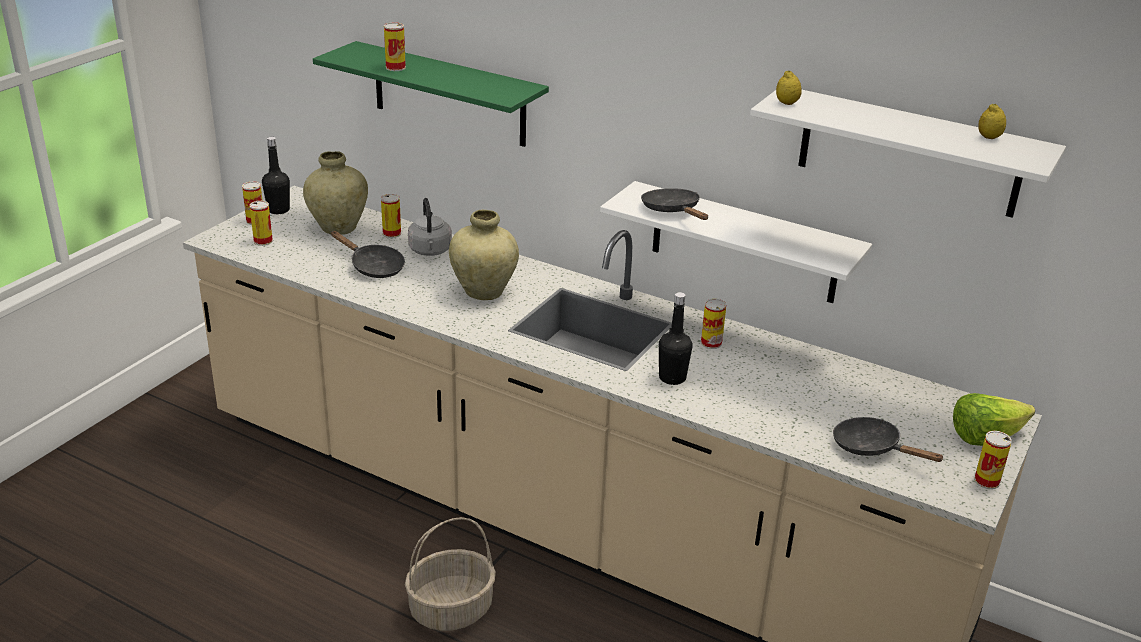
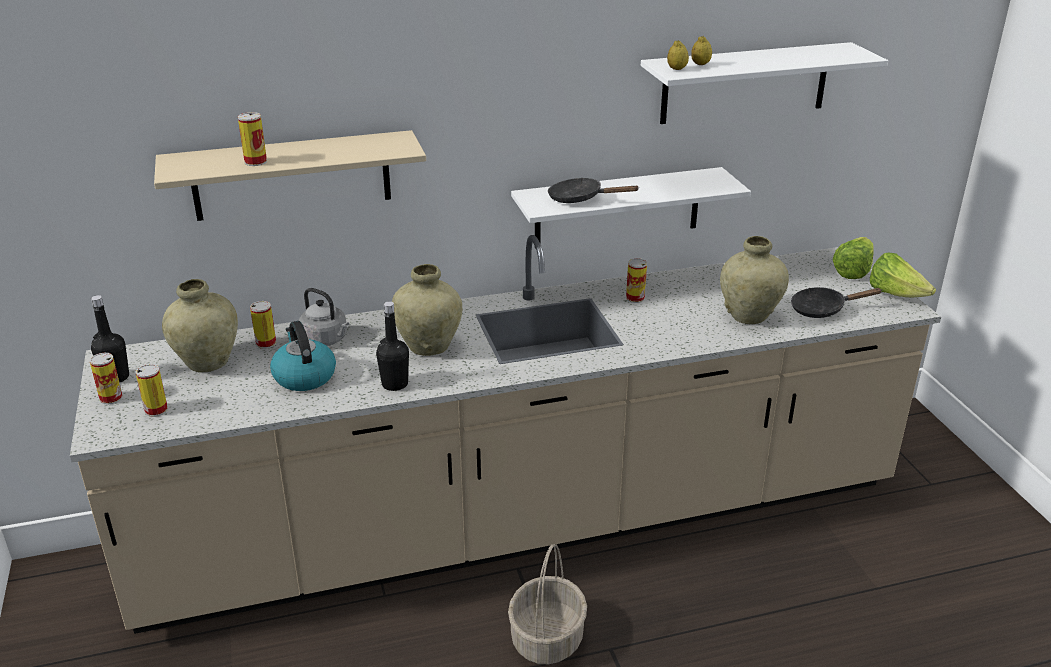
camera: 45 degrees left, 0 degrees up
(373, 267) = (304, 376): black frying pan -> kettle
(449, 94) = (292, 176): green shelf -> beige shelf
(672, 378) = (656, 332): black bottle -> black bottle (395, 384)
(784, 412) = (749, 316): none -> beige vase
(986, 481) = (895, 294): can -> lettuce
(989, 137) = (814, 50): lemon -> lemon (700, 64)

